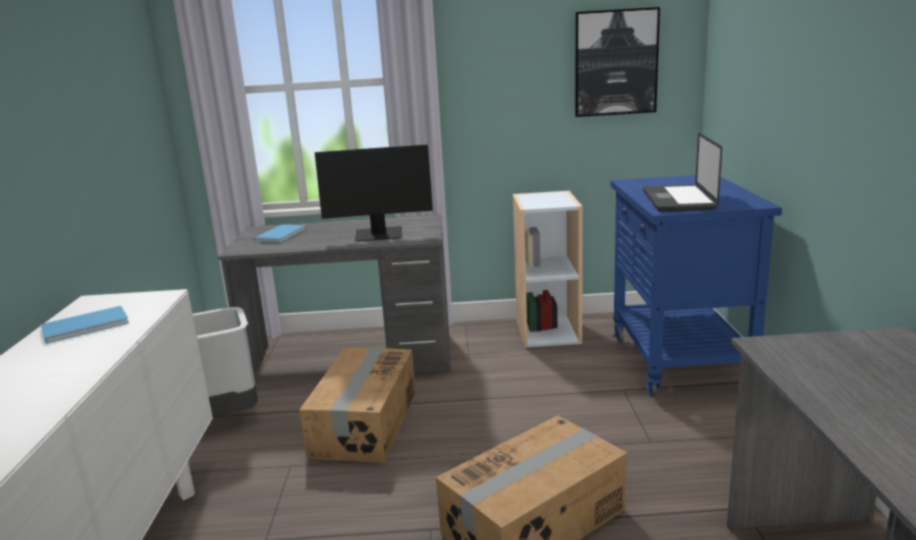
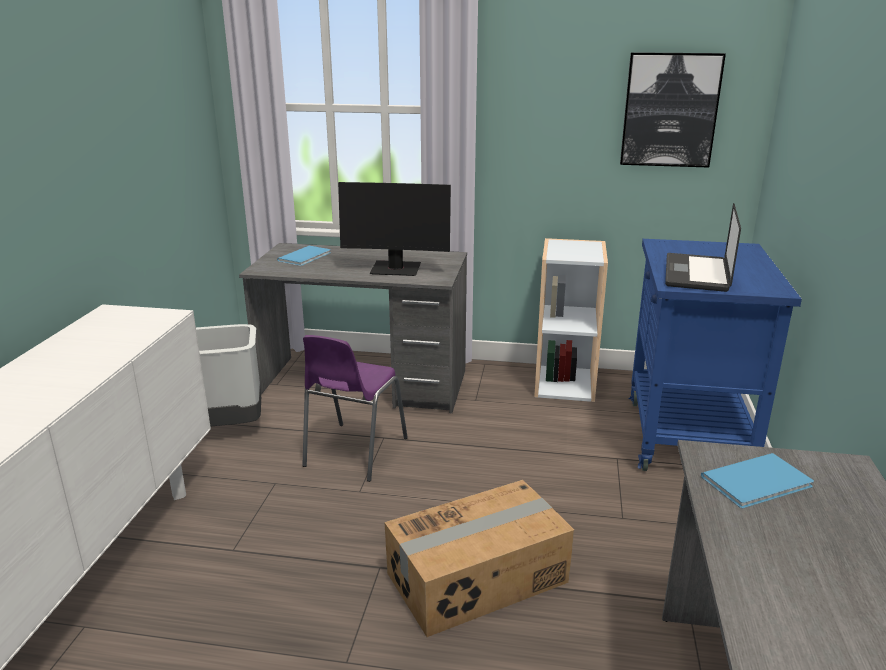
camera: 10 degrees right, 5 degrees up
(88, 326) = (96, 337): blue book -> blue book (760, 482)
(364, 424) = (353, 453): cardboard box -> purple chair

